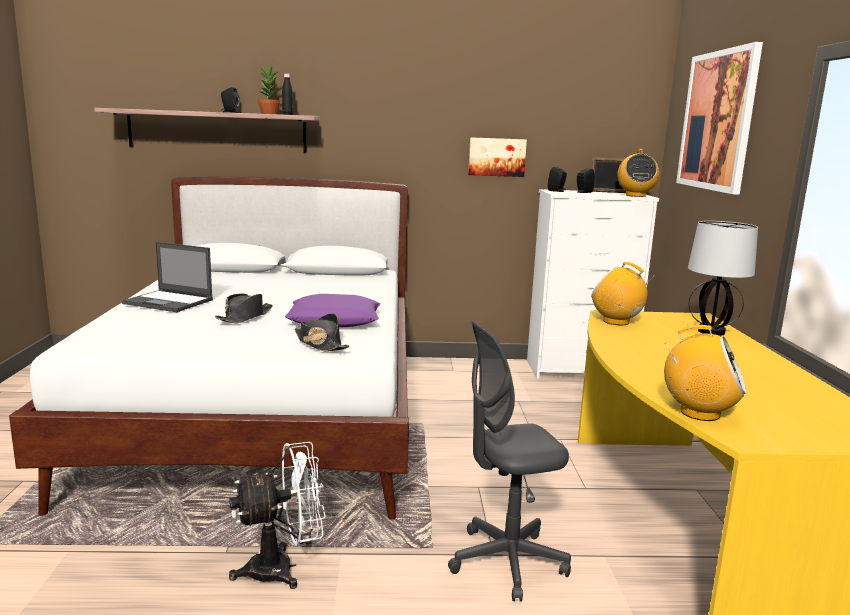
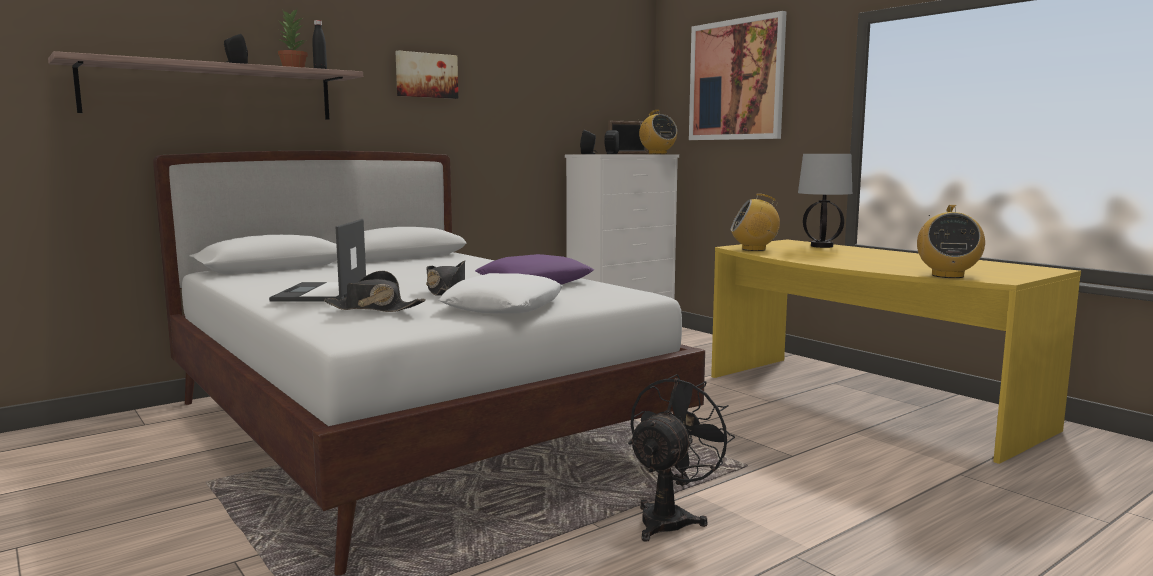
camera: 35 degrees left, 5 degrees down
(169, 302) = (321, 293): laptop -> laptop turned 105 degrees clockwise
(231, 342) = (503, 306): none -> white pillow
(282, 568) = (670, 518): white fan -> black fan
(320, 344) = (585, 294): black hat -> black hat (373, 309)
(496, 157) = (525, 122): picture -> picture (426, 75)
(507, 562) = (809, 456): grey office chair -> none
(699, 413) = (947, 275): radio -> radio turned 120 degrees clockwise

